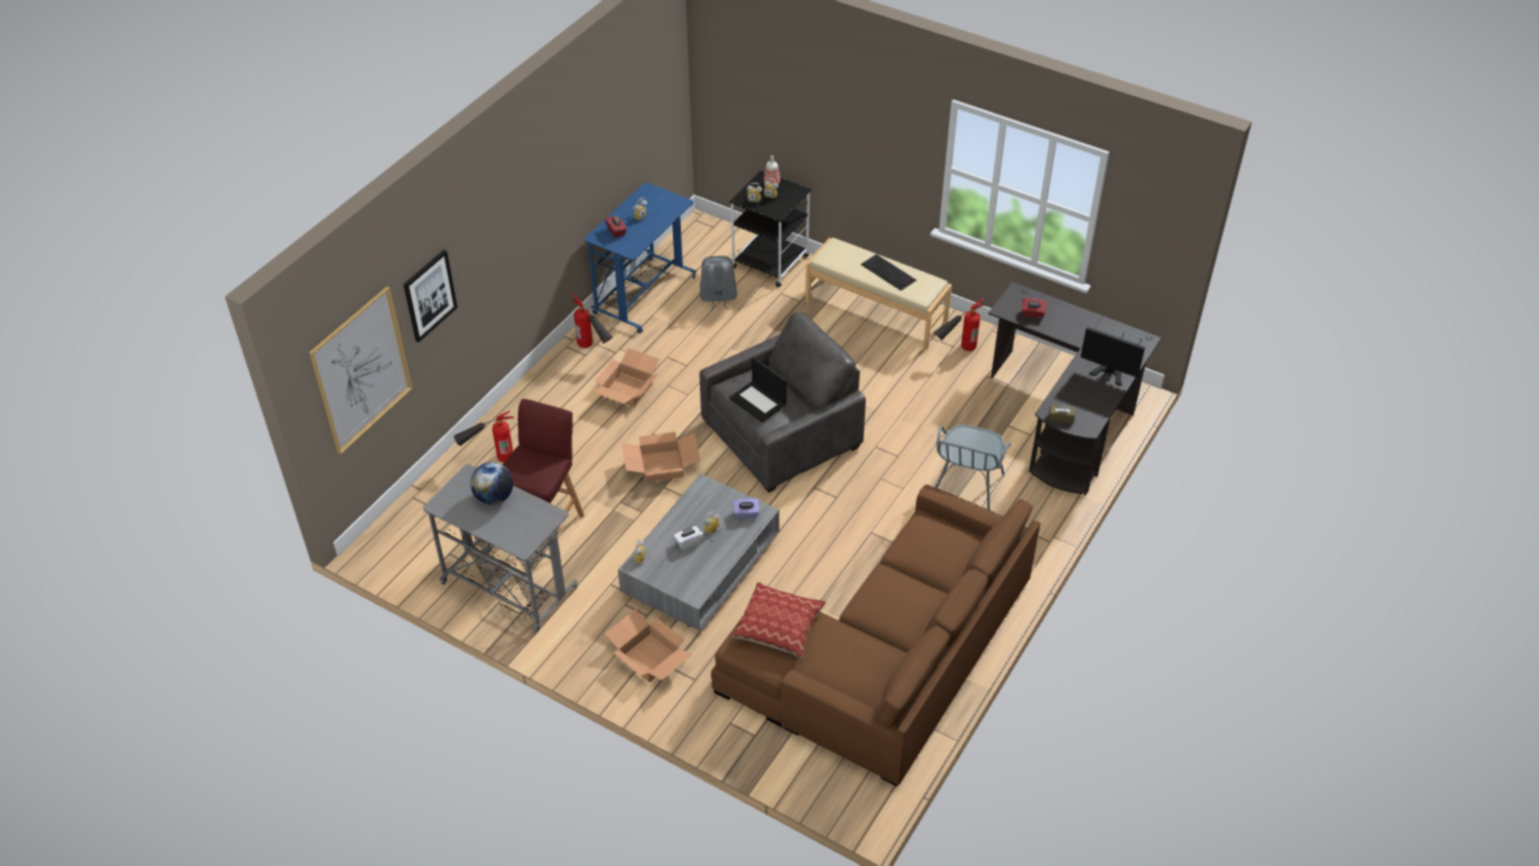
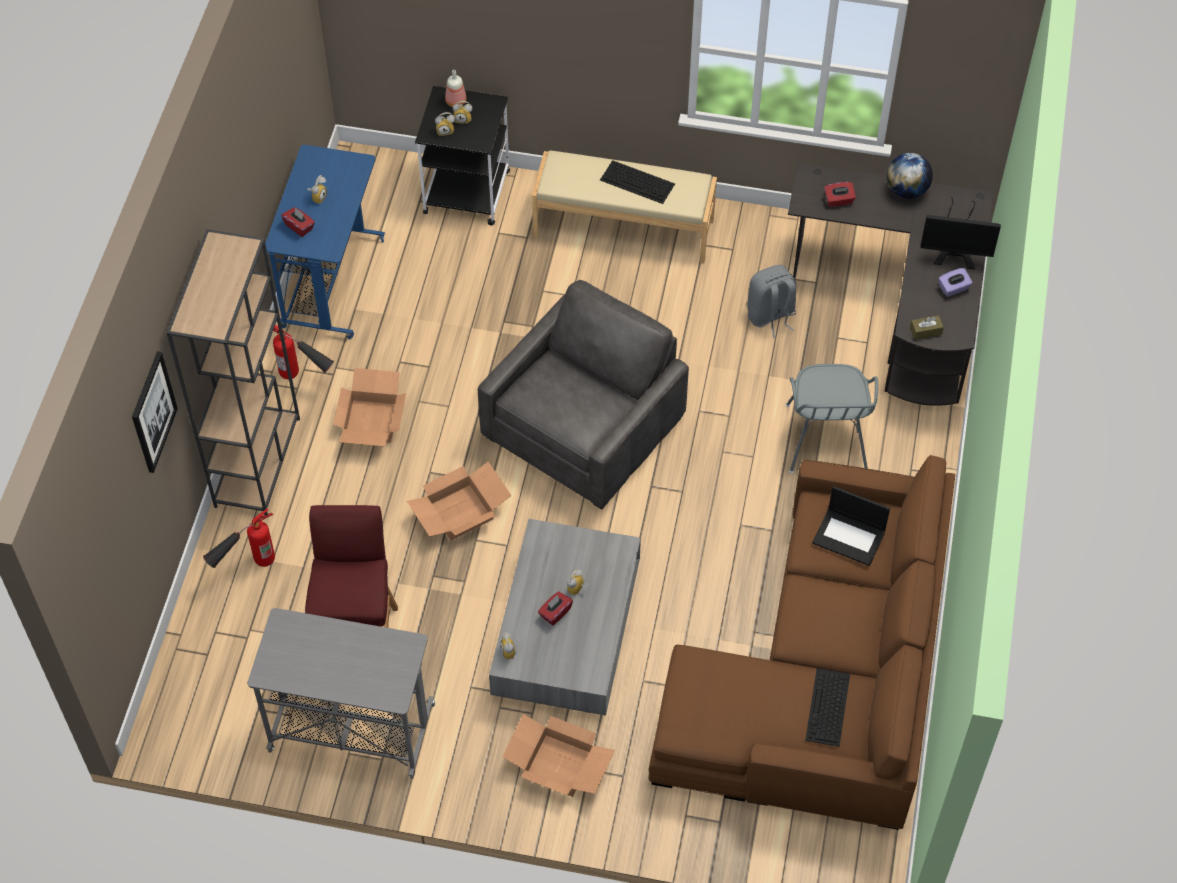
camera: 20 degrees left, 10 degrees up
(361, 370) = (113, 539): picture -> none
(494, 497) = (328, 643): globe -> globe (906, 190)
(532, 394) = (257, 461): none -> bookcase
(688, 542) = (555, 613): white tissue box -> red tissue box
(718, 298) = (425, 261): grey backpack -> grey backpack (771, 316)
(746, 514) = (605, 555): purple tissue box -> purple tissue box (953, 288)
(758, 401) = (564, 407): laptop -> laptop (850, 537)
(779, 626) = (714, 691): pillow -> none
(864, 664) = (828, 708): none -> keyboard
(956, 351) = (739, 254): fire extinguisher -> none

